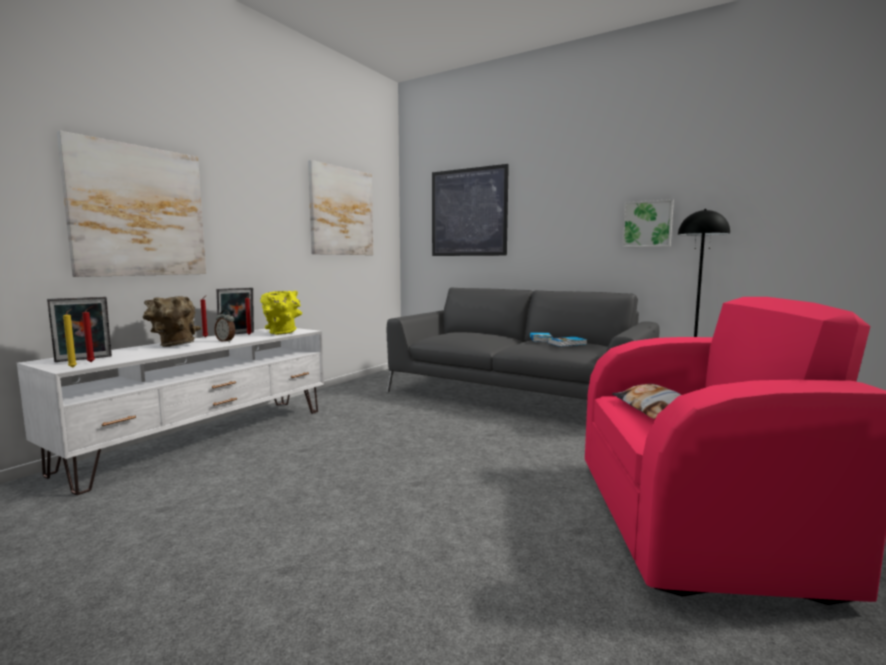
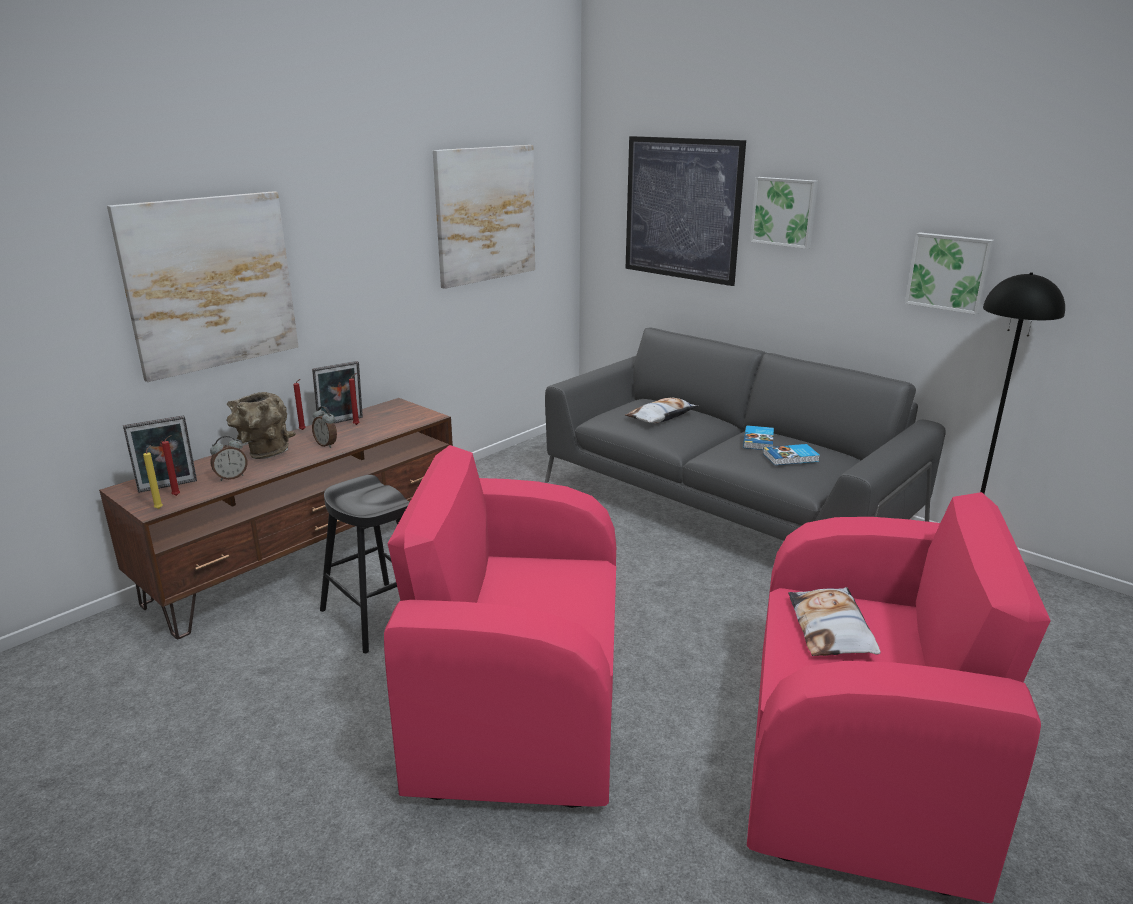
camera: 10 degrees right, 15 degrees up
(143, 354) = (231, 477): none -> alarm clock
(206, 438) = (309, 557): white tv stand -> brown tv stand
(267, 467) = (377, 616): none -> black stool
(282, 333) = (398, 423): yellow vase -> none
(401, 509) = (518, 702): none -> pink armchair
(469, 334) = (661, 417): none -> pillow
(536, 203) = (784, 212): none -> picture

